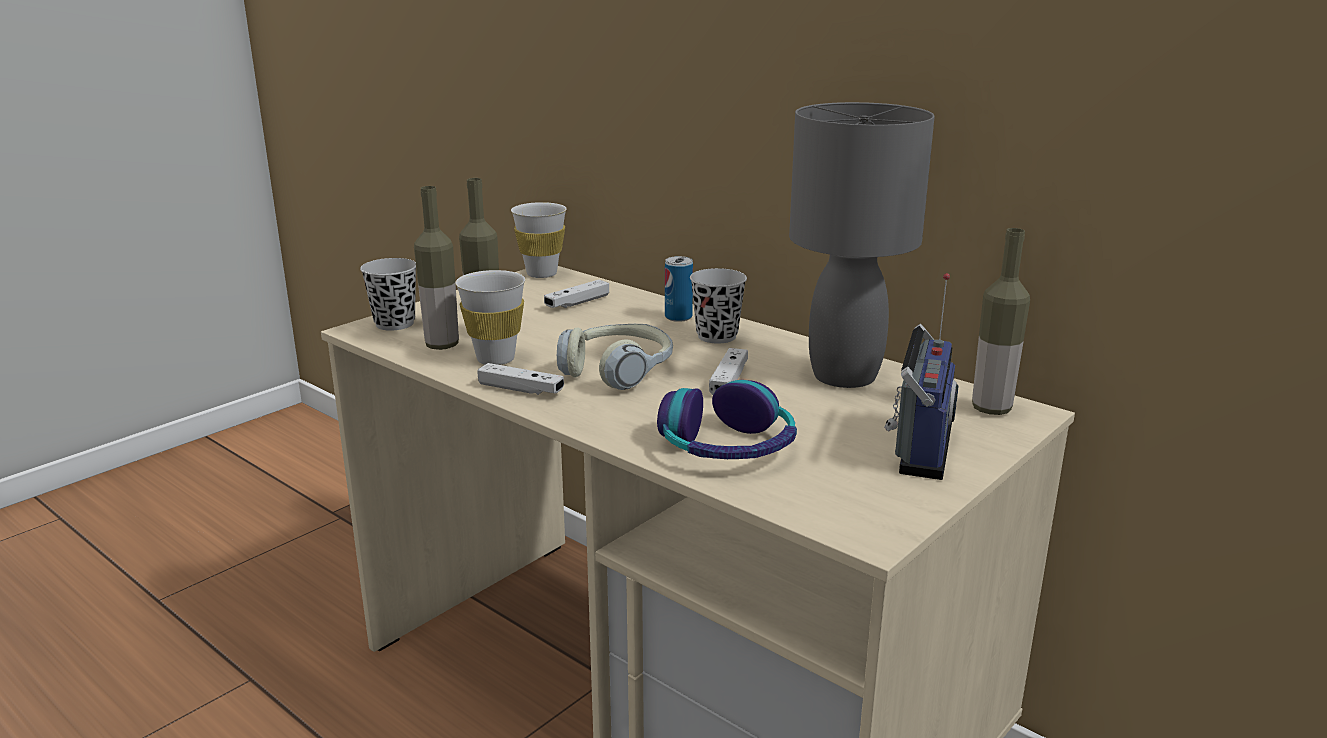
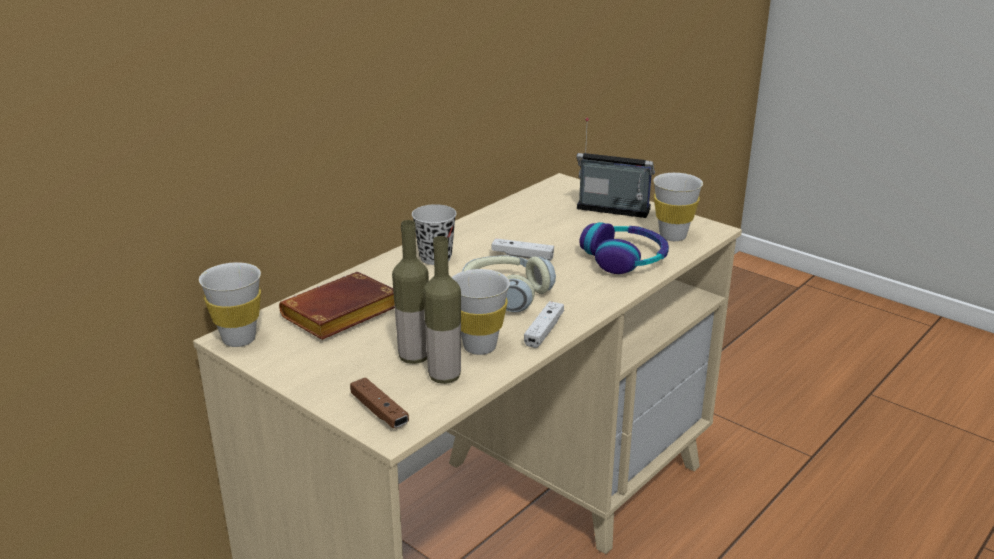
camera: 90 degrees left, 5 degrees up
(394, 324) = (379, 411): black cup -> brown game controller
(577, 303) = (340, 316): white game controller -> brown book
(678, 317) = (388, 271): can -> none
(826, 492) = (672, 236): none -> white cup
(844, 375) = (511, 221): grey table lamp -> none
(991, 409) = (559, 189): bottle -> none

